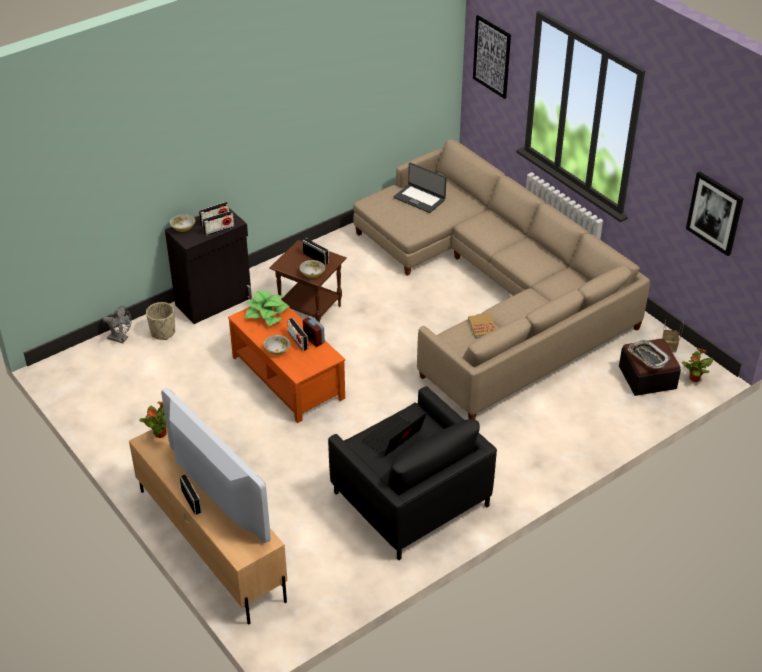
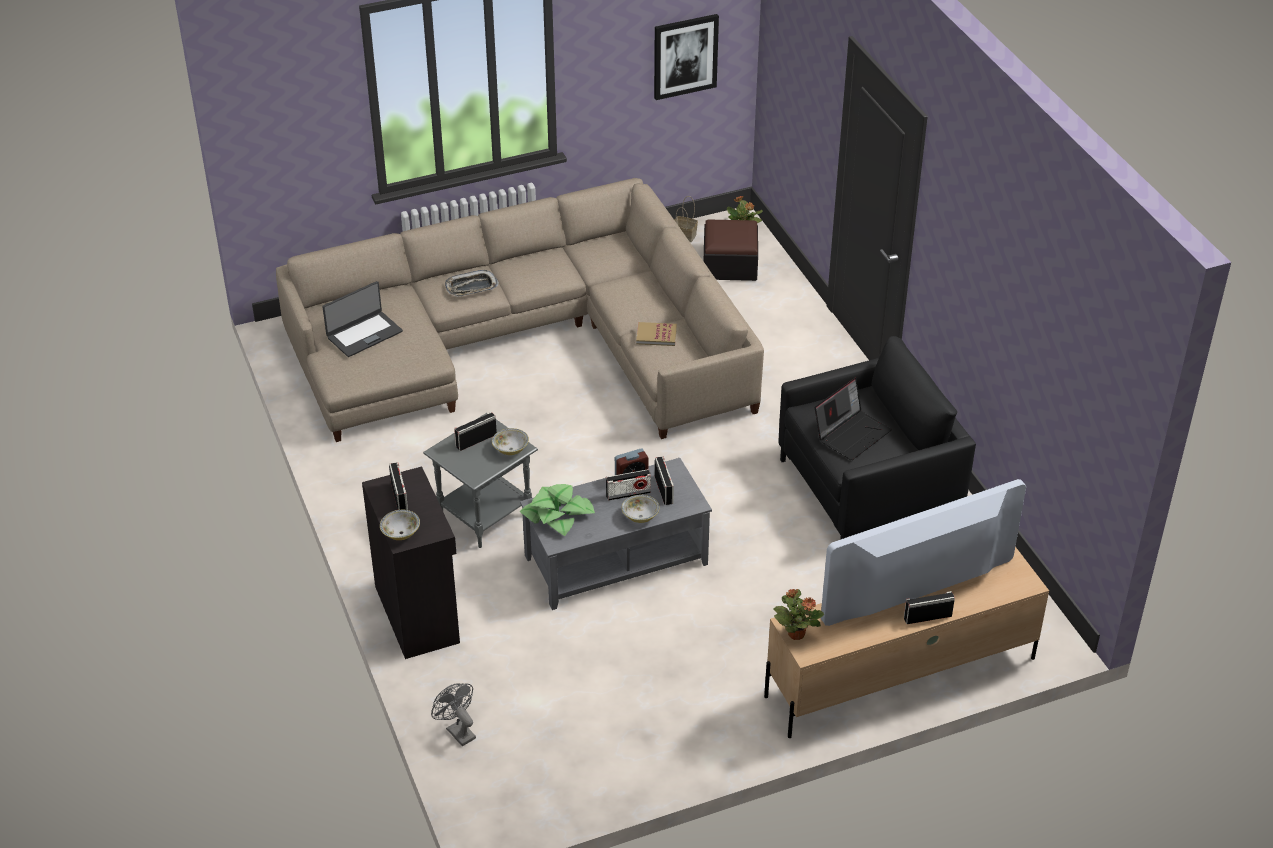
camera: 75 degrees left, 0 degrees up
(121, 339) = (457, 731): grey fan -> grey fan turned 75 degrees counterclockwise
(163, 332) = (463, 680): beige planter -> none
(219, 230) = (424, 496): radio -> radio (664, 489)
(289, 377) = (616, 559): orange coffee table -> grey coffee table
(309, 310) = (484, 517): brown side table -> grey side table
(394, 438) = (852, 433): laptop -> laptop turned 105 degrees counterclockwise
(492, 56) = (288, 117): picture -> none
(648, 357) = (736, 236): tray -> tray (471, 287)

